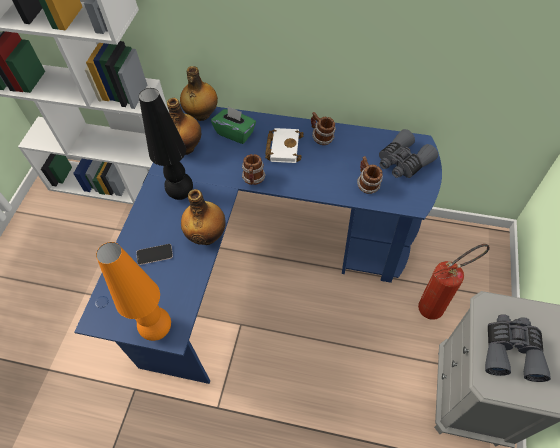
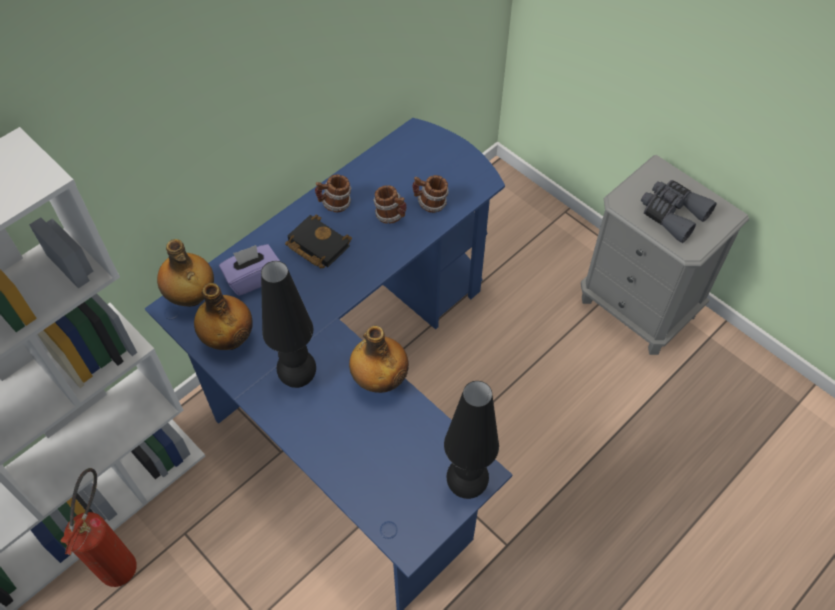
camera: 60 degrees left, 0 degrees up
(154, 254) = (364, 445): phone -> none
(158, 329) = (466, 484): orange table lamp -> black table lamp
(235, 133) = (253, 278): green tissue box -> purple tissue box
(254, 179) = (338, 296): mug -> mug (391, 215)
(283, 147) = (316, 245): white book -> black book
(403, 162) = (426, 159): grey binoculars -> none
(436, 306) = (533, 270): fire extinguisher -> fire extinguisher (122, 559)

